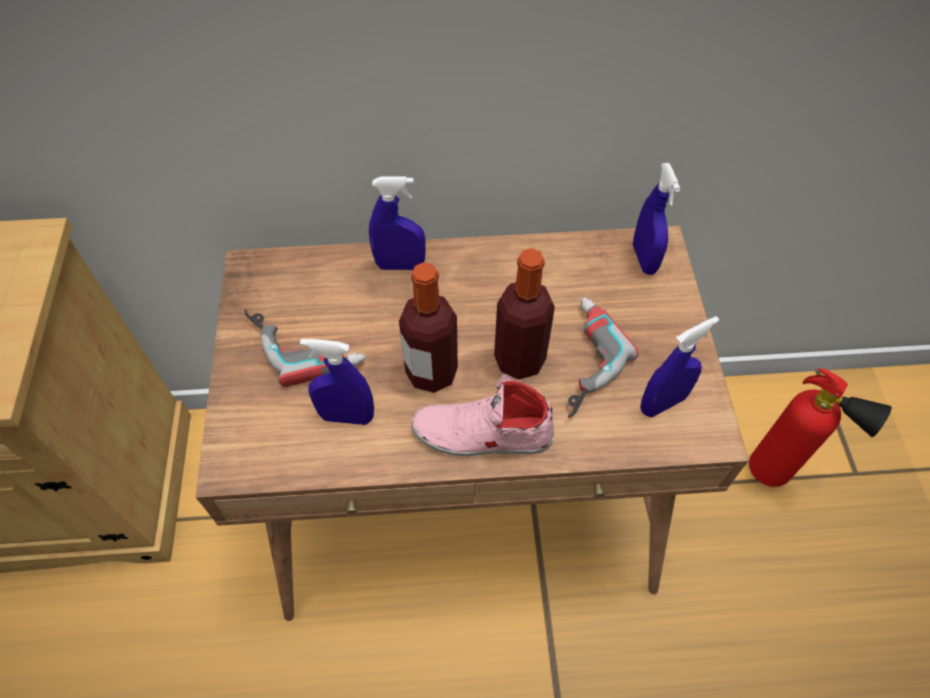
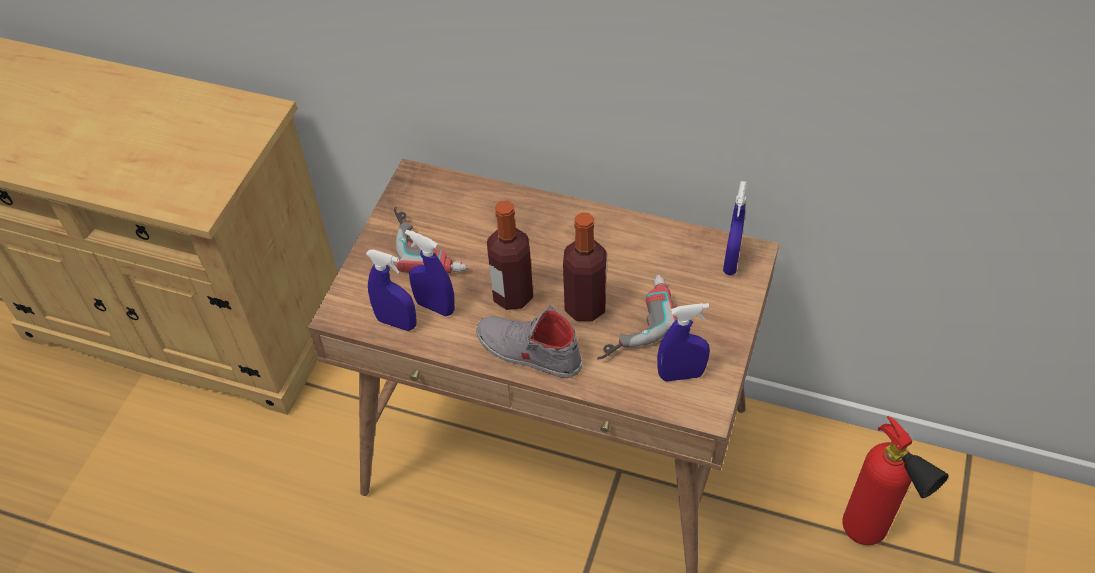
camera: 25 degrees right, 5 degrees down
(400, 265) = (528, 208): blue spray bottle -> blue spray bottle (397, 322)
(482, 435) = (528, 352): pink shoe -> grey shoe

